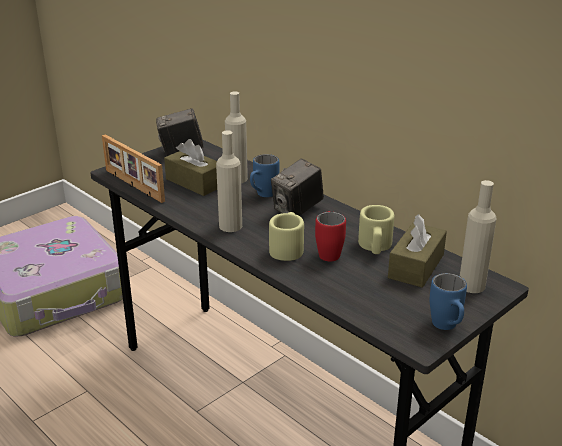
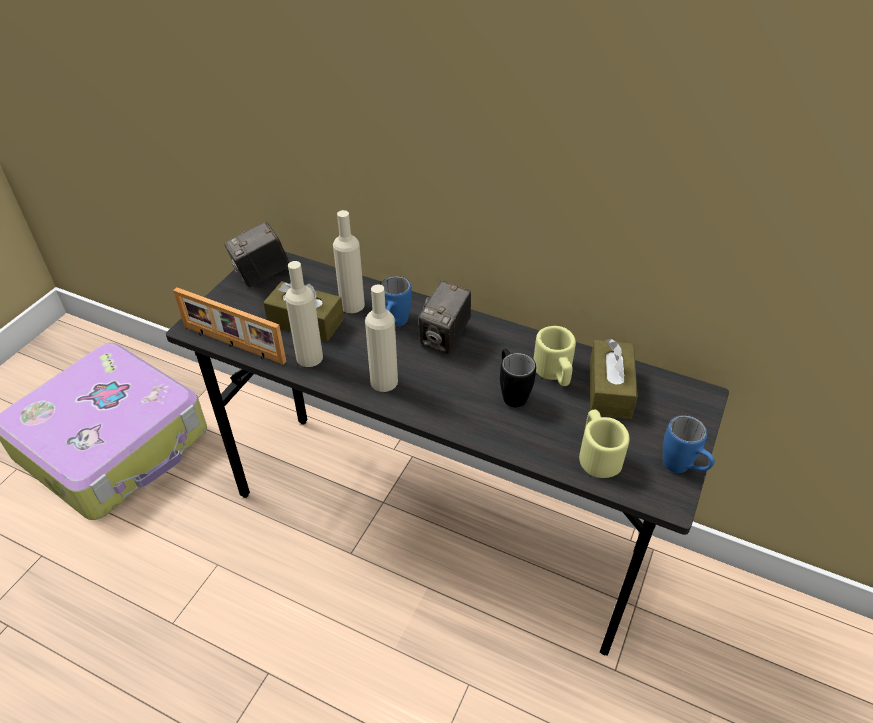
camera: 20 degrees left, 15 degrees up
(287, 248) = (464, 399): beige mug -> beige mug (597, 454)
(329, 252) = (511, 393): red mug -> black mug
(471, 285) = (676, 402): beige bottle -> beige bottle (309, 357)

